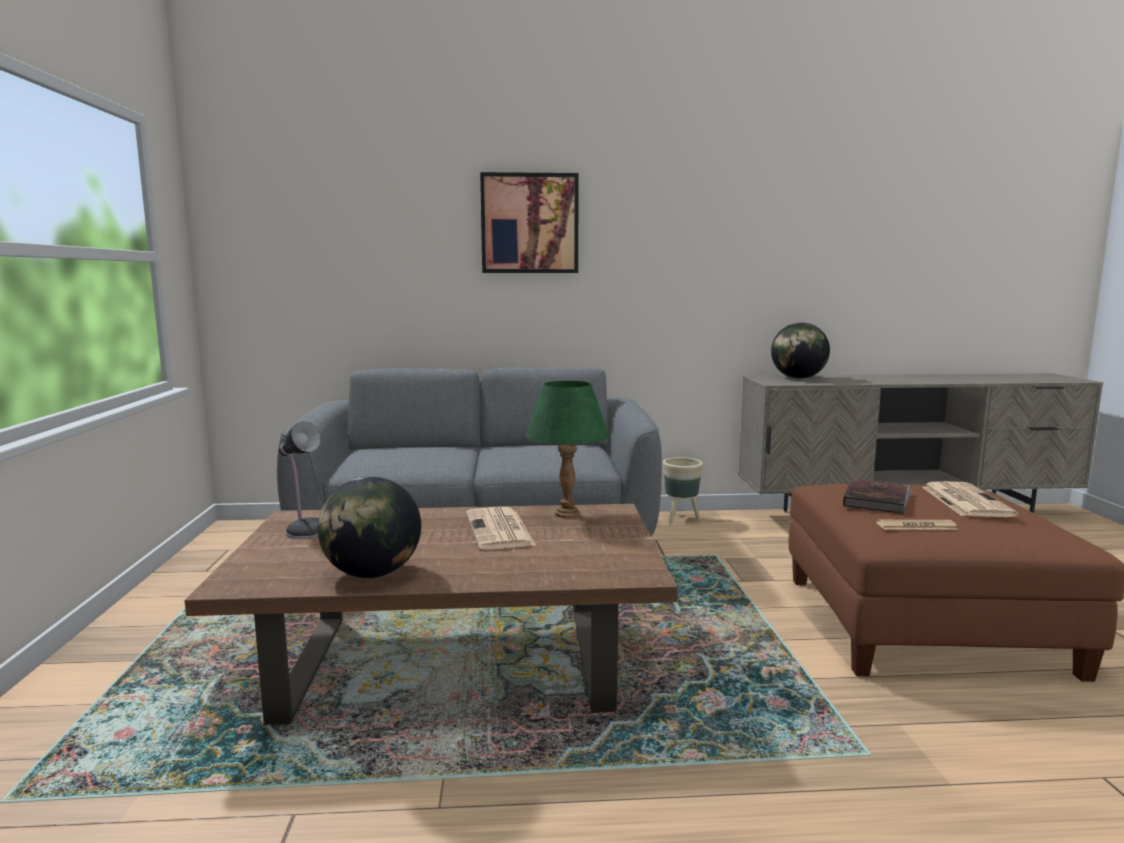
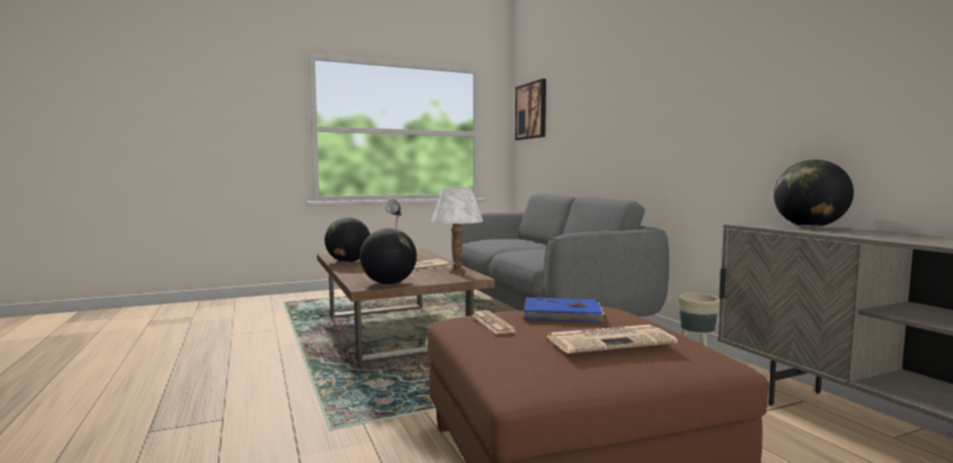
camera: 70 degrees right, 5 degrees down
(529, 223) = (629, 91): picture -> picture (531, 111)
(567, 514) = (457, 272): green table lamp -> white table lamp
(628, 558) = (389, 283): none -> globe
(877, 500) = (562, 314): brown book -> blue book

